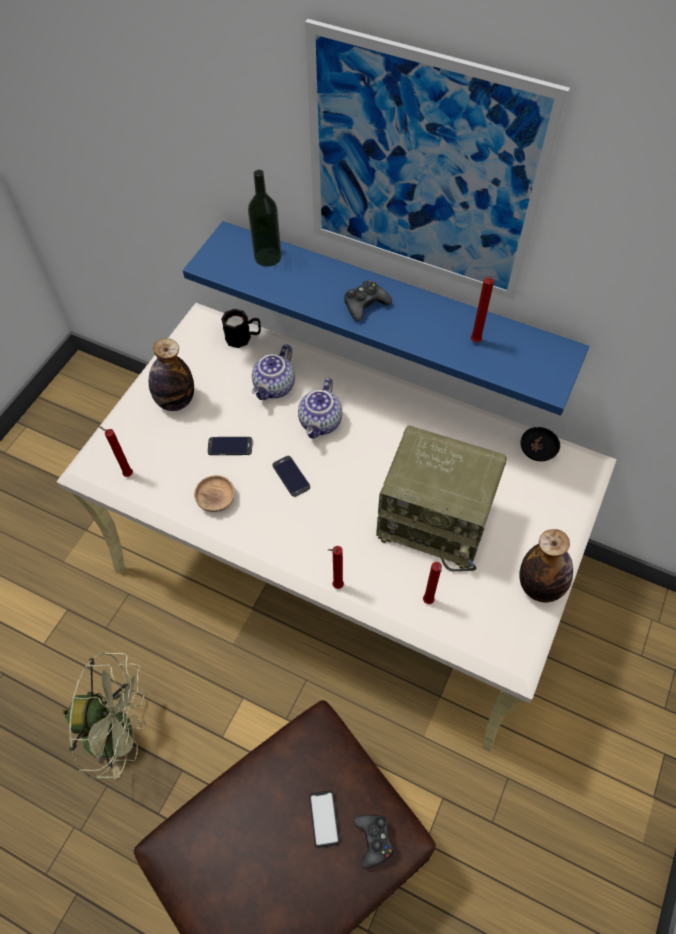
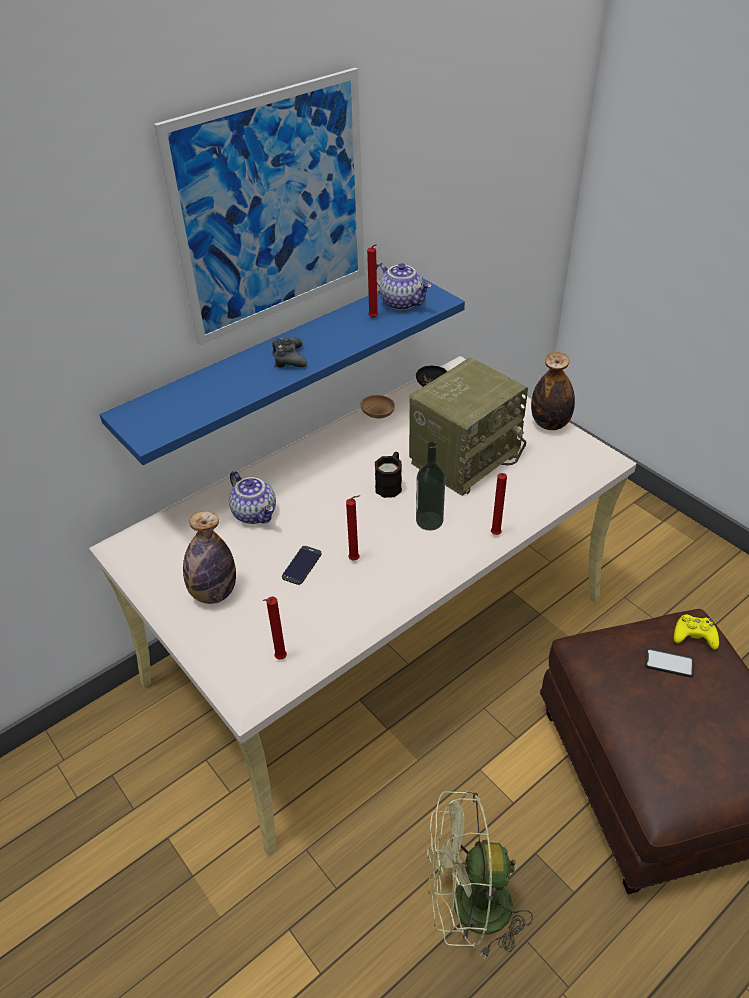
camera: 65 degrees left, 15 degrees down
(119, 730) = (468, 907): green fan -> green fan turned 120 degrees counterclockwise
(216, 499) = (357, 592): brown bowl -> brown bowl (377, 414)
(243, 337) = (175, 519): black mug -> black mug (390, 484)
(267, 257) = (178, 397): bottle -> bottle (429, 521)
(291, 476) = (365, 531): phone -> none
(321, 423) = (320, 494): teapot -> teapot (402, 303)
(374, 839) = (694, 635): black game controller -> yellow game controller
(428, 602) = (537, 485): red candle -> red candle (356, 560)

